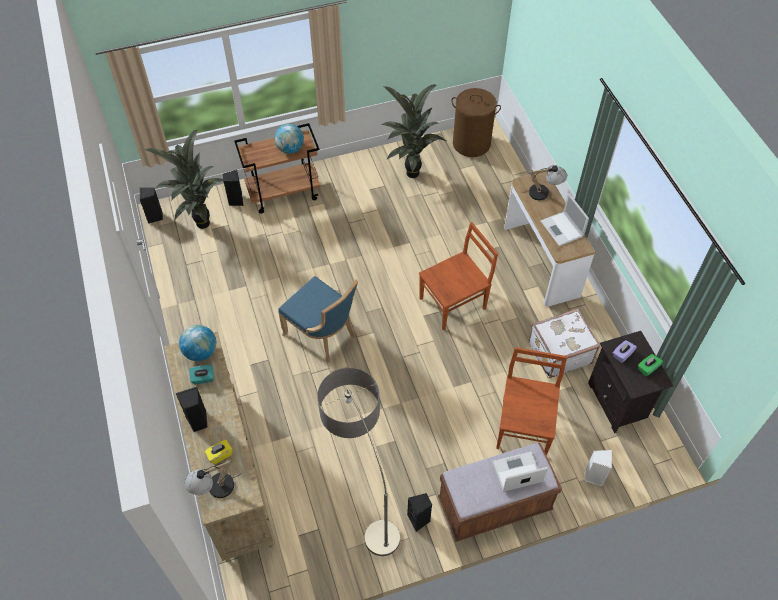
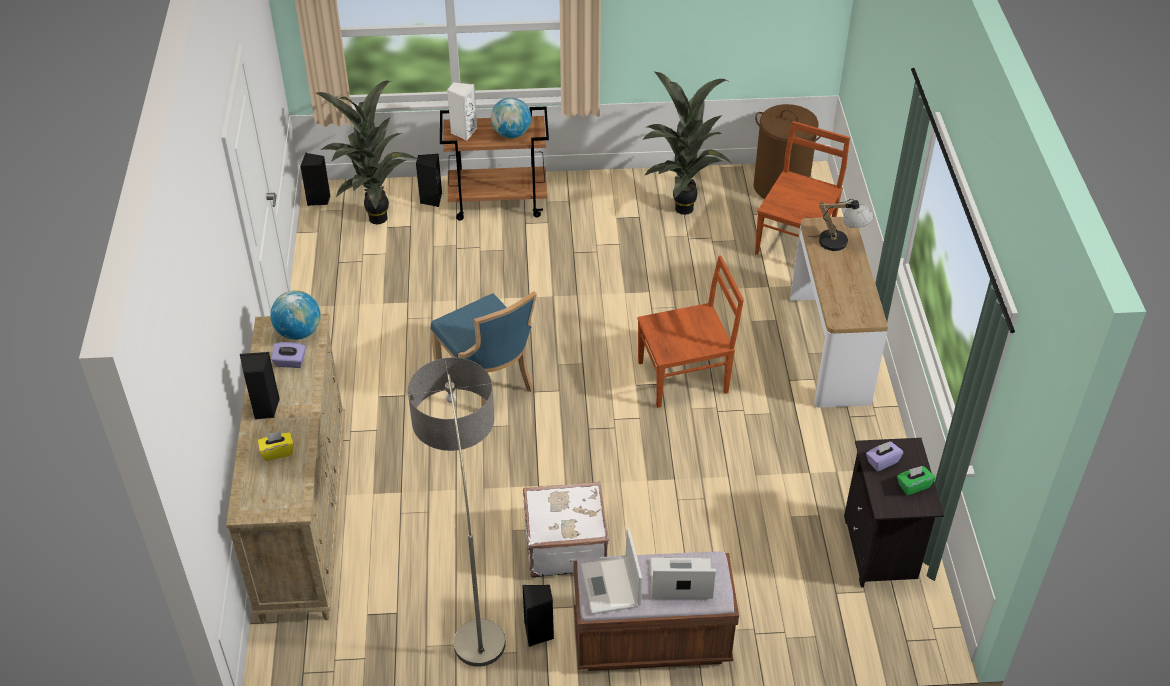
camera: 15 degrees right, 10 degrees down
(203, 378) = (290, 362): turquoise tissue box -> purple tissue box
(214, 490) = (255, 489): table lamp -> none
(524, 426) = (731, 550): brown chair -> brown chair (795, 241)
(559, 352) = (815, 468): white suitcase -> white suitcase (564, 546)
(562, 229) = (850, 291): laptop -> laptop (611, 586)
(593, 476) = (810, 635): white speaker -> white speaker (463, 131)

